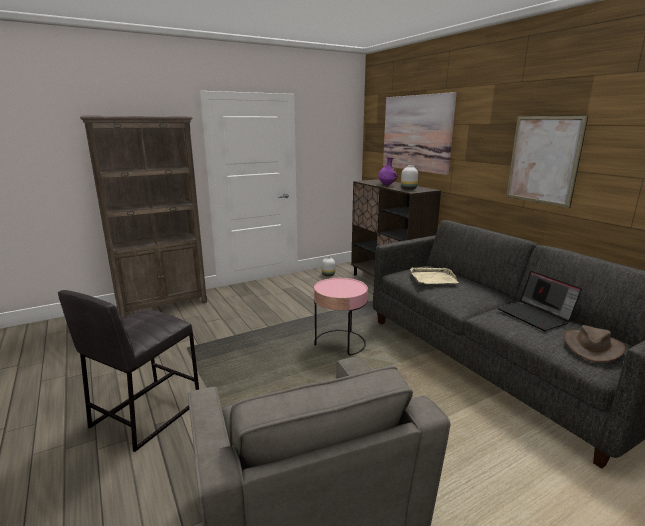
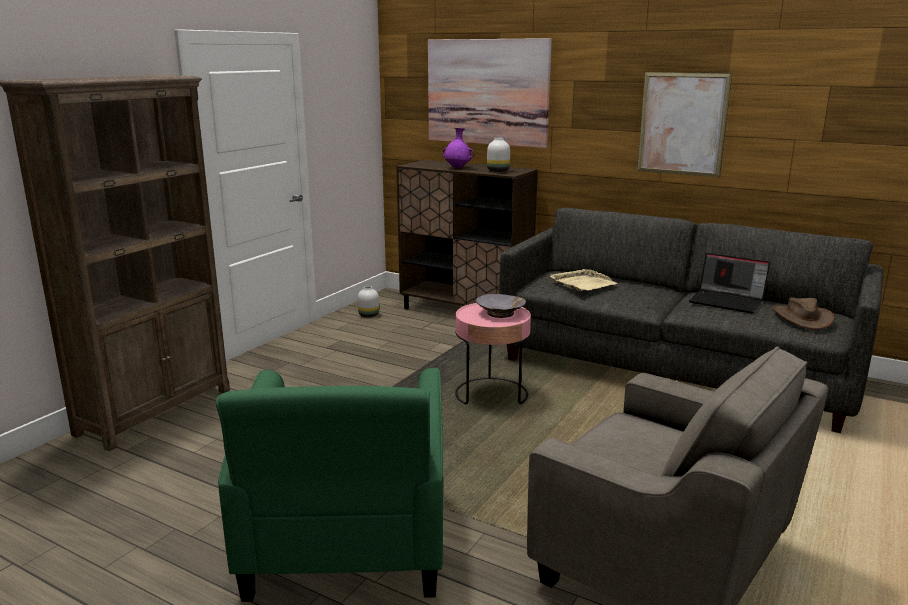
camera: 30 degrees left, 0 degrees up
(145, 413) = (347, 544): grey stool -> green armchair
(347, 287) = (500, 313): none -> grey bowl

